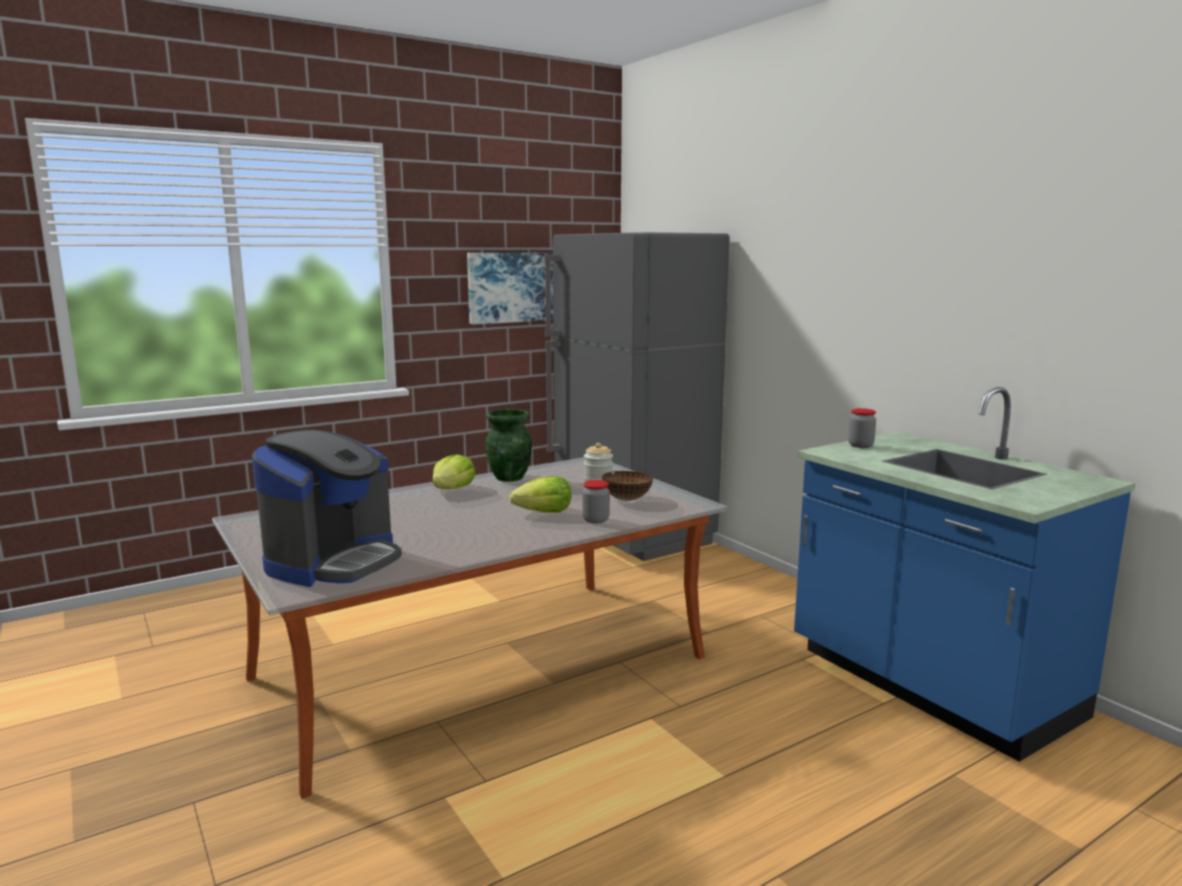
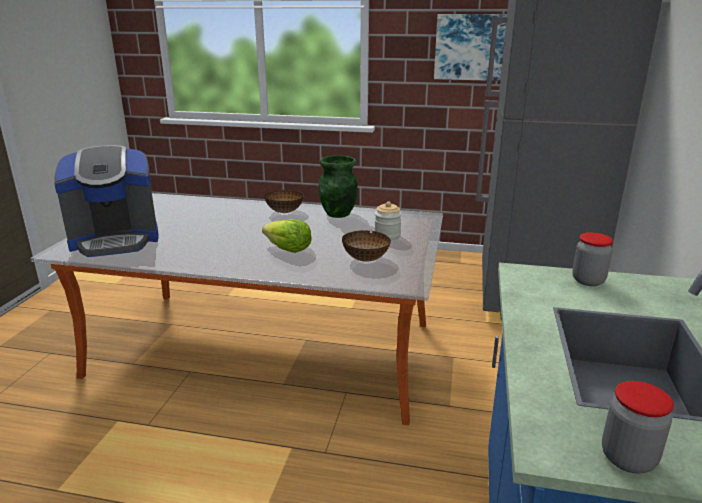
camera: 45 degrees right, 10 degrees up
(453, 489) = (285, 212): lettuce -> bowl
(596, 520) = (301, 268): jar -> jar (628, 458)

